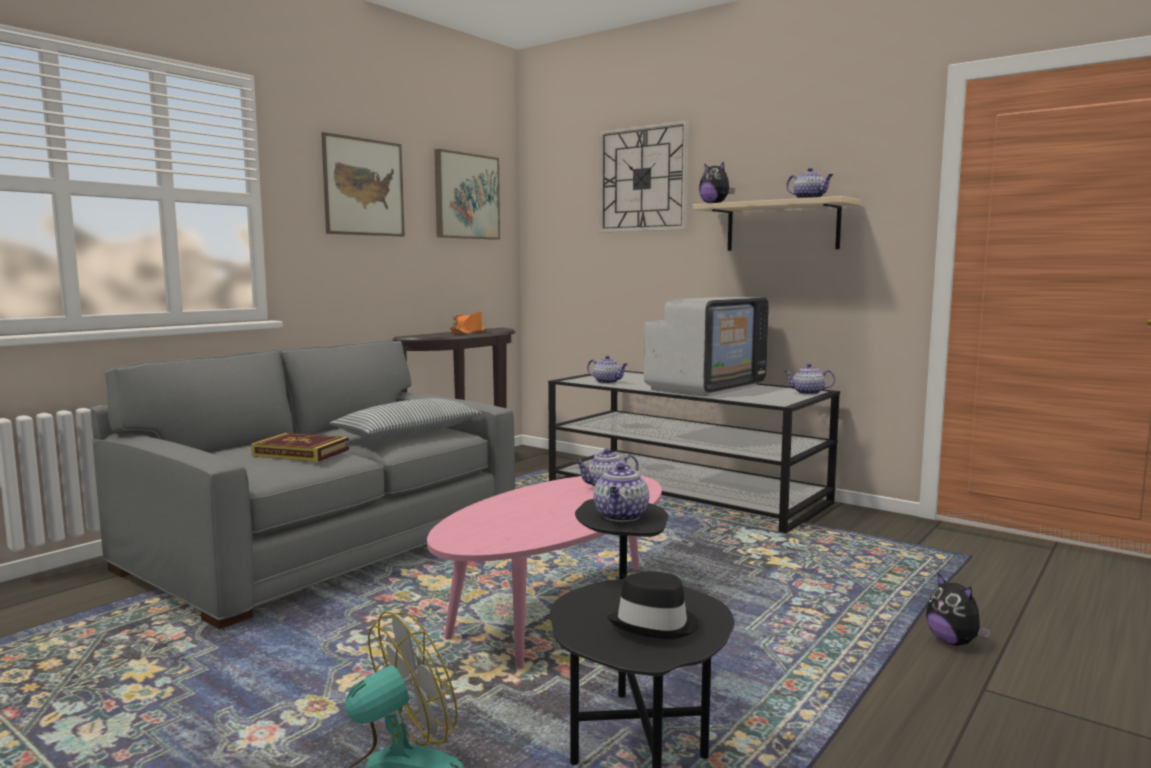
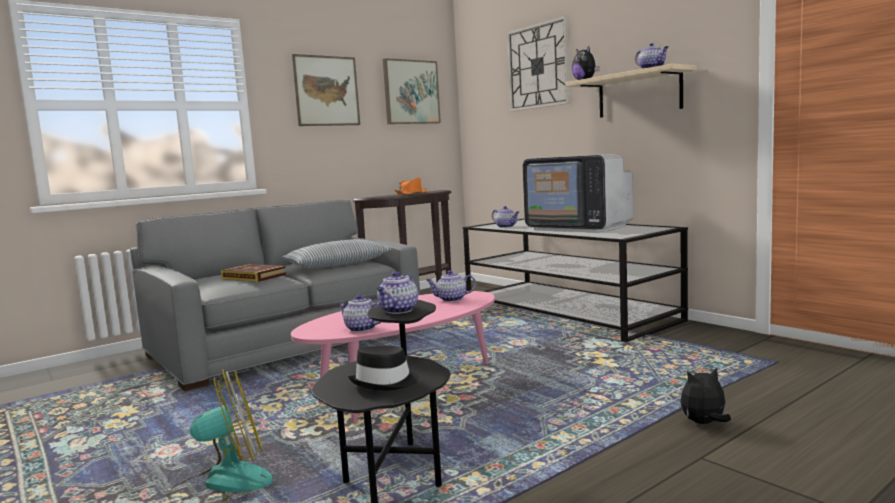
camera: 15 degrees right, 0 degrees up
(706, 387) = (578, 228): television -> television turned 75 degrees clockwise
(807, 393) = (656, 229): teapot -> teapot (361, 329)
(953, 642) = (704, 423): plush toy -> plush toy turned 90 degrees clockwise

